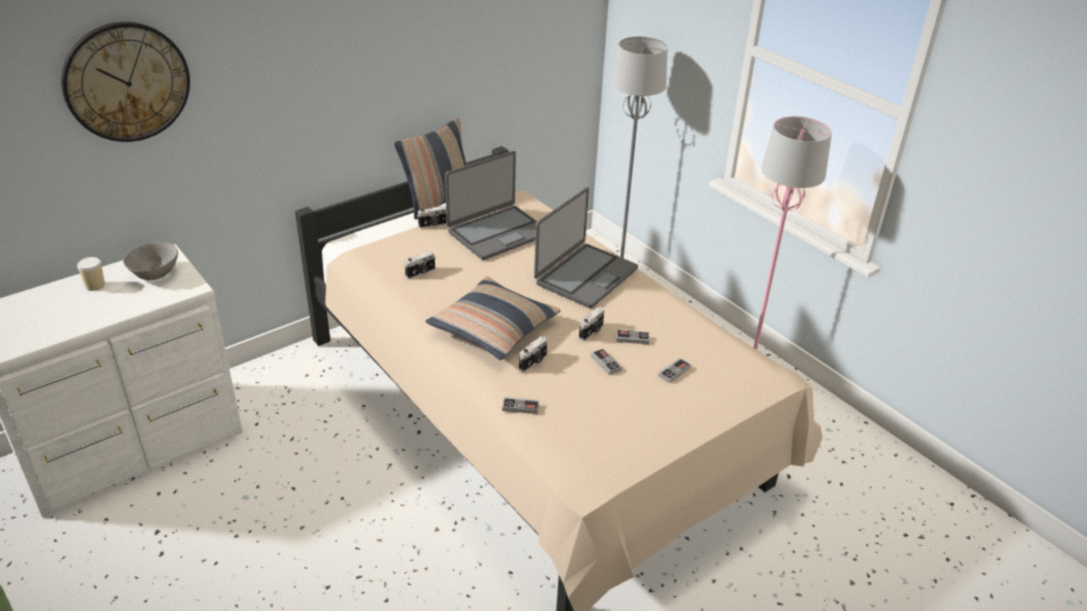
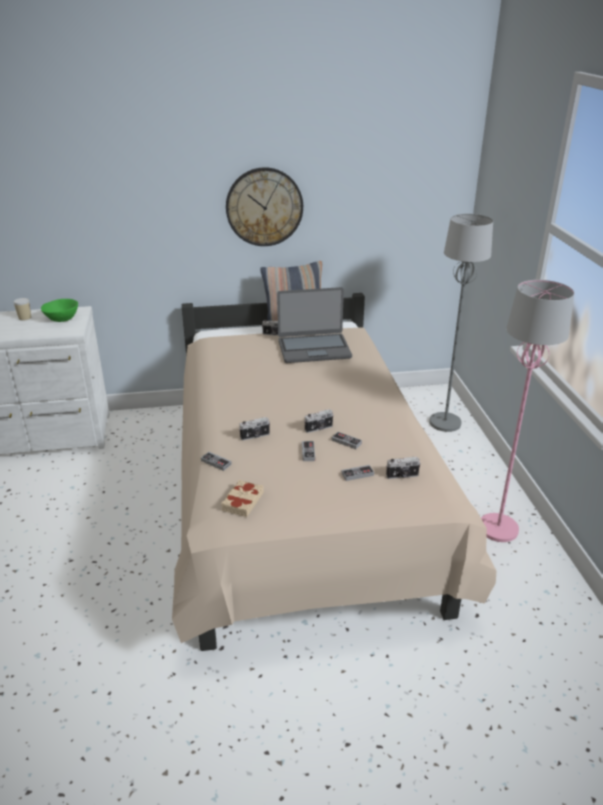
camera: 30 degrees right, 5 degrees down
(126, 82) = (65, 184): wall clock -> wall clock (264, 207)
(155, 273) = (62, 318): grey bowl -> green bowl
(421, 273) = (235, 361): camera -> camera (402, 476)
(493, 328) = (249, 407): pillow -> none
(585, 276) = (351, 391): laptop -> none
(590, 442) = (242, 501): none -> beige book

